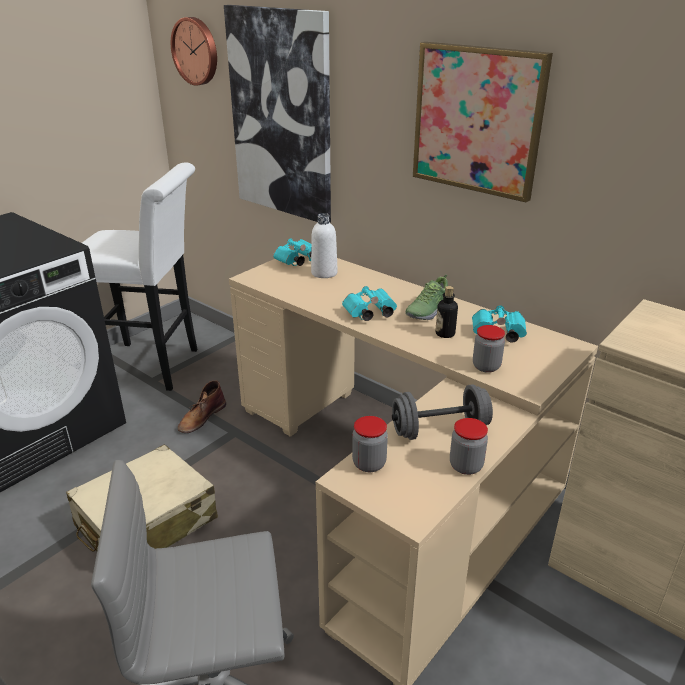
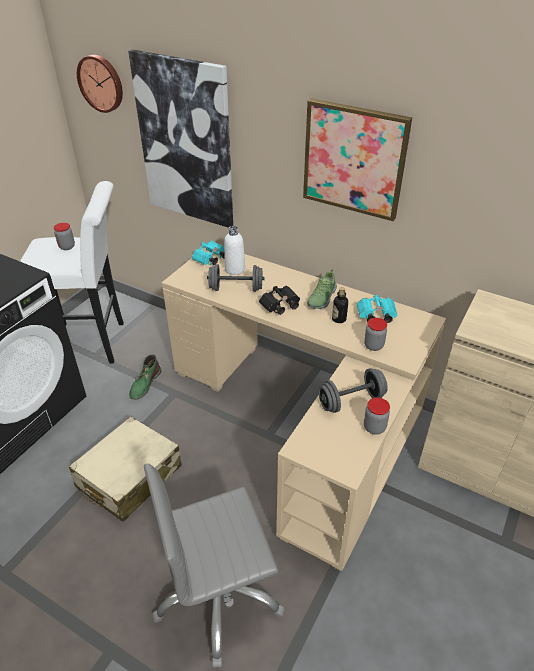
camera: 10 degrees left, 10 degrees up
(201, 417) = (145, 384): brown boot -> green boot
(319, 291) = (236, 288): none -> grey dumbbell
(369, 314) = (279, 306): turquoise binoculars -> black binoculars
(369, 464) = (310, 434): jar -> jar (67, 247)

